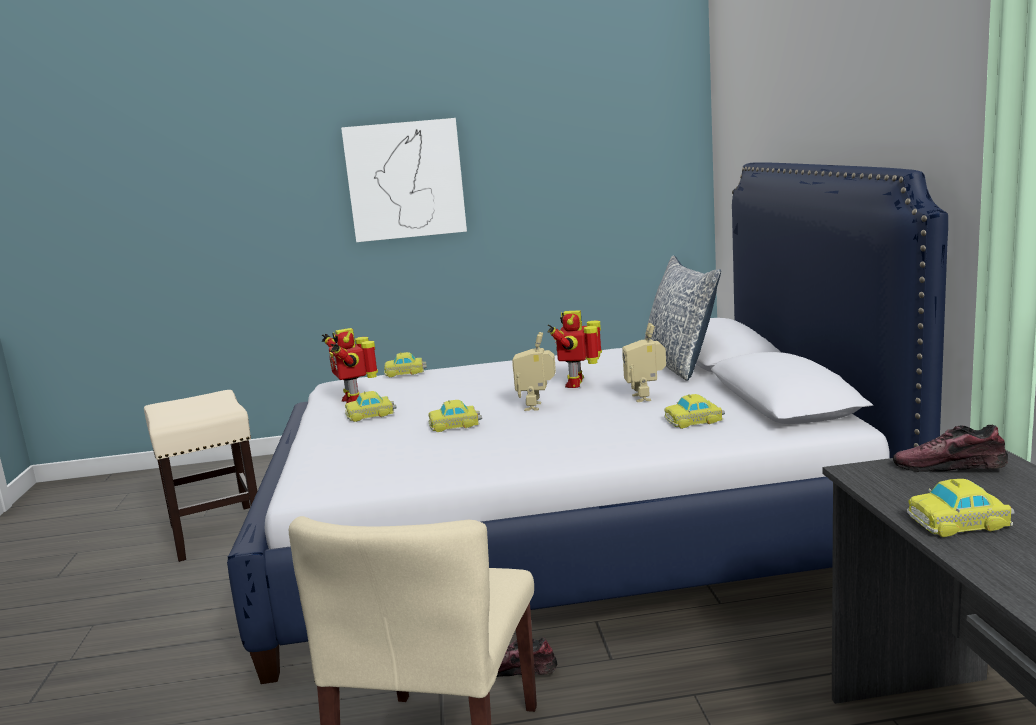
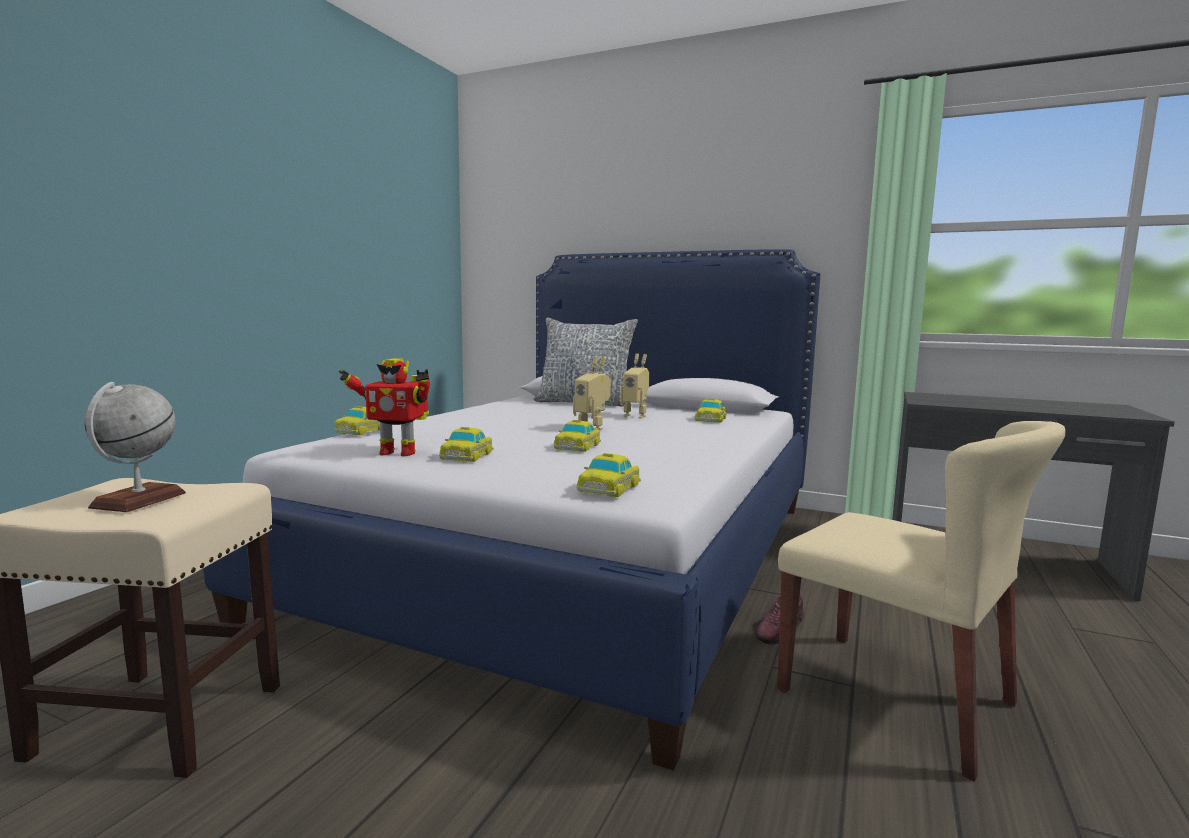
camera: 60 degrees left, 5 degrees down
(192, 408) = (139, 500): none -> globe
(405, 180) = (225, 217): picture -> none
(577, 383) = (562, 416): toy robot -> none
(949, 467) = (932, 397): shoe -> none
(960, 522) = (1013, 406): toy car -> toy car (610, 487)

